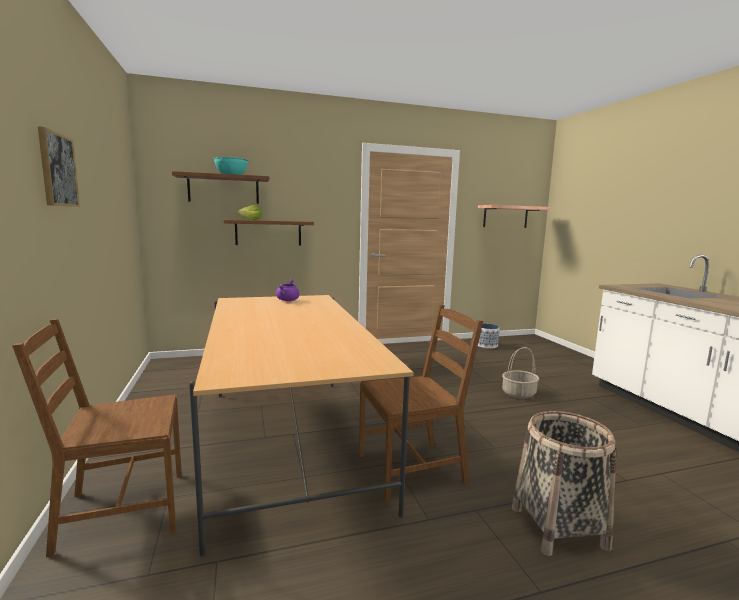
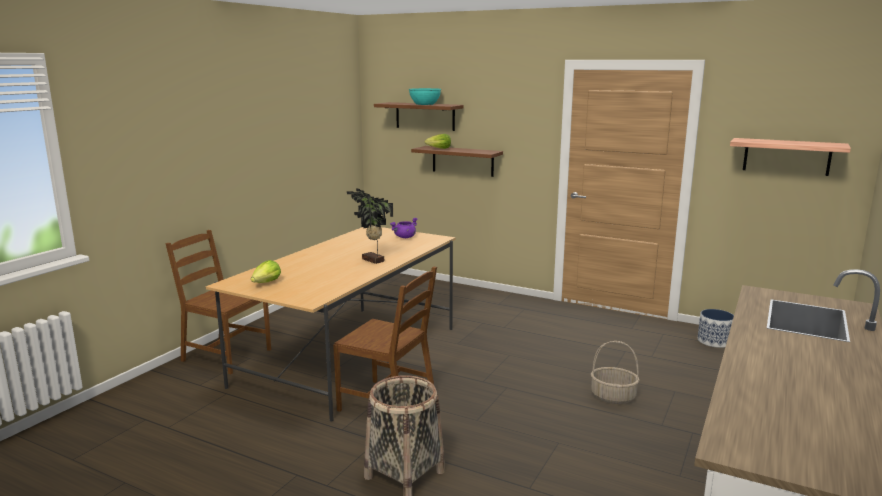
camera: 45 degrees right, 5 degrees up
(57, 170) = (232, 133): picture -> none
(274, 363) = (266, 283): none -> lettuce
(319, 320) = (372, 261): none -> potted plant

